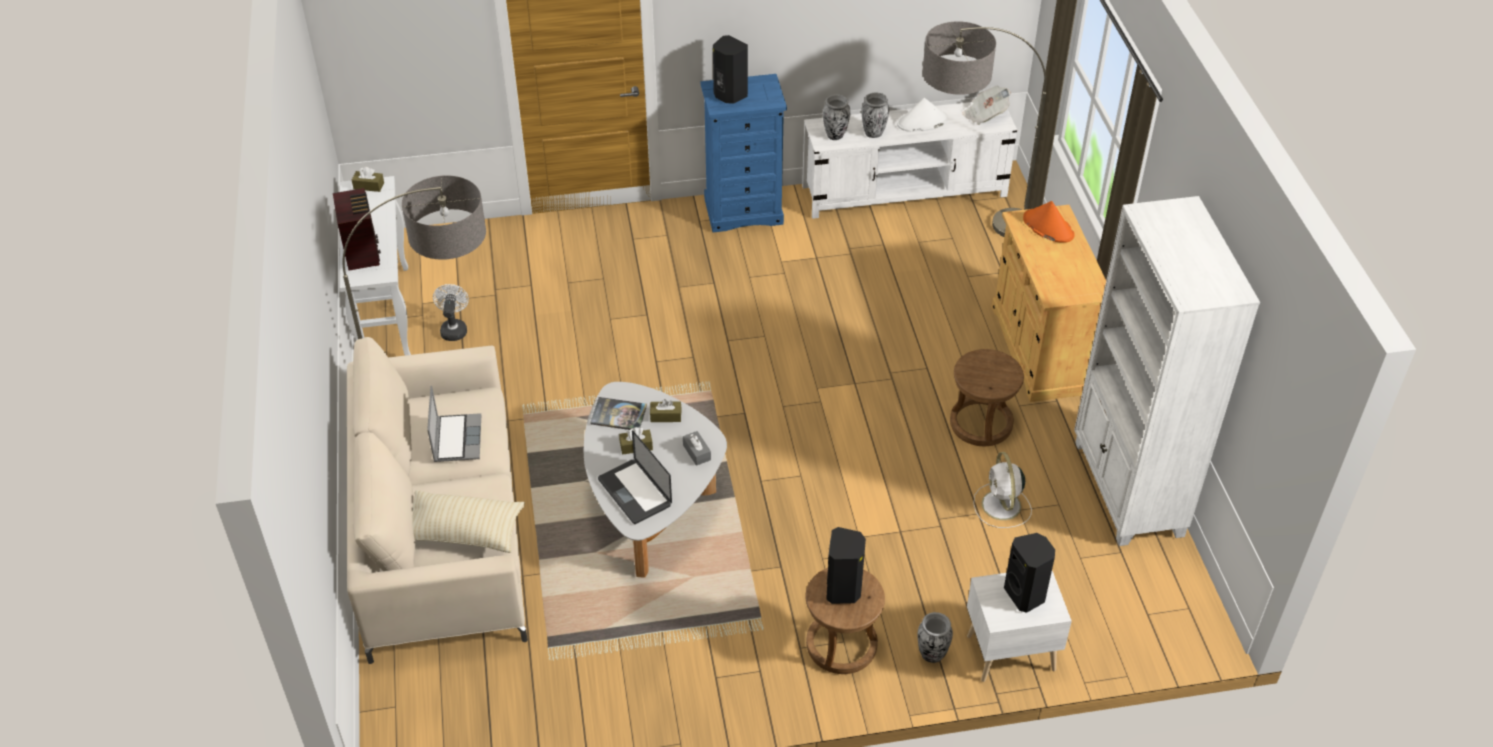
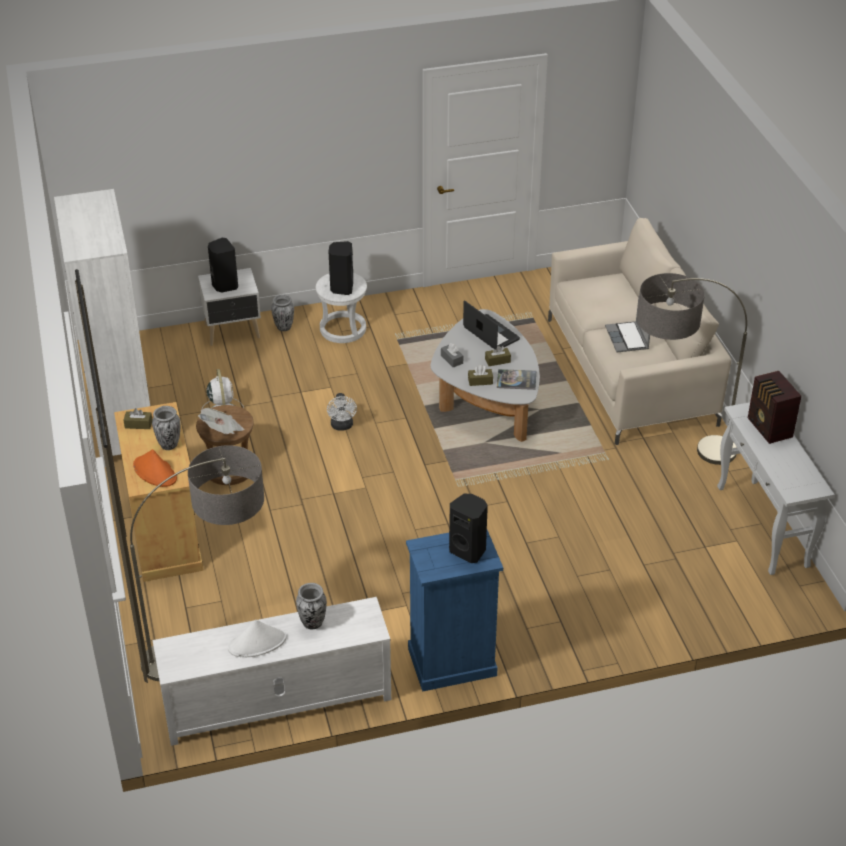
camera: 175 degrees right, 5 degrees down
(369, 186) = (804, 491): brown tissue box -> brown tissue box (138, 424)
(454, 329) = (695, 518): white fan -> white fan (342, 426)
(464, 532) = (596, 289): beige pillow -> none
(835, 135) = (354, 618): vase -> vase (169, 445)
(841, 645) = (343, 329): brown stool -> white stool
(985, 115) = (184, 657): newspaper -> newspaper (222, 430)

